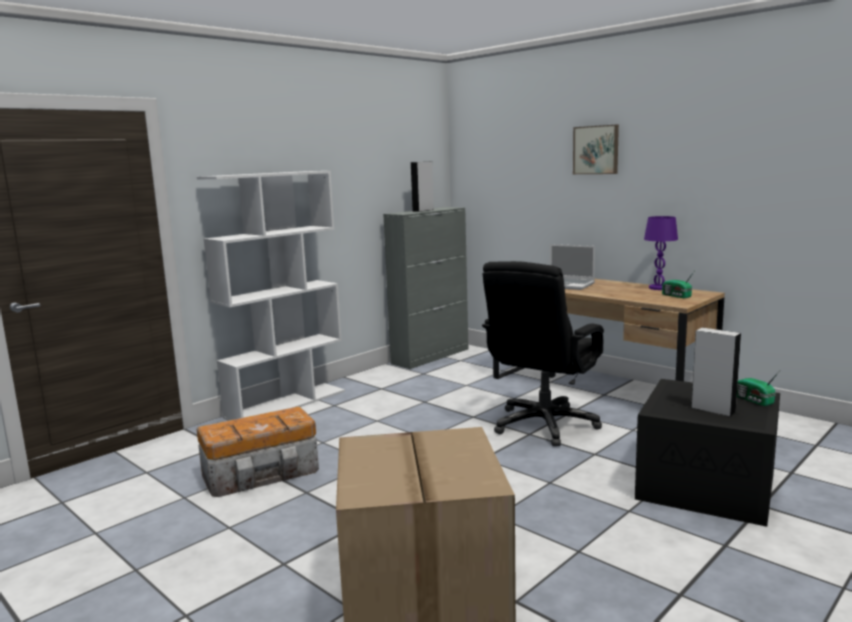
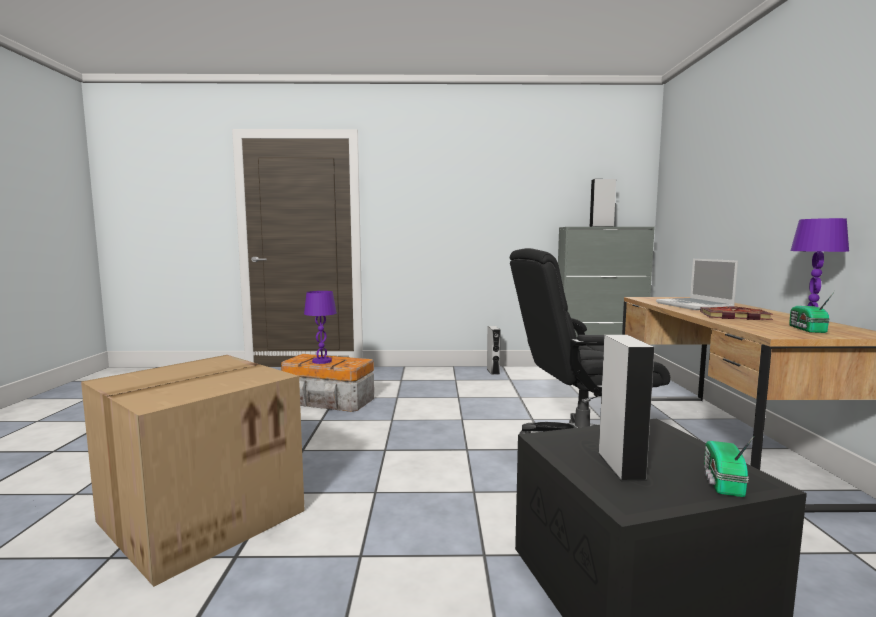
camera: 45 degrees right, 5 degrees down
(257, 426) = (322, 361): none -> purple table lamp
(286, 404) = (431, 370): white bookcase -> none
(348, 385) = (493, 371): none -> grey speaker
(596, 150) = (772, 143): picture -> none
(616, 292) = (733, 316): none -> book

